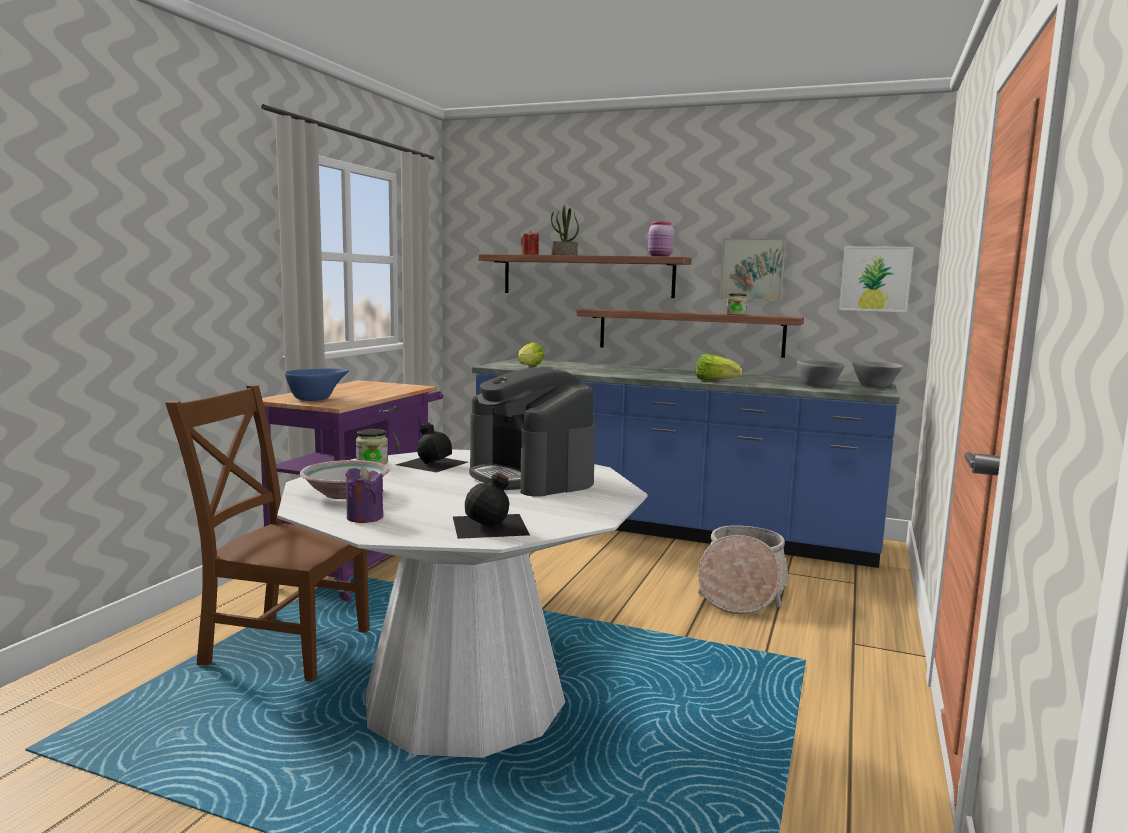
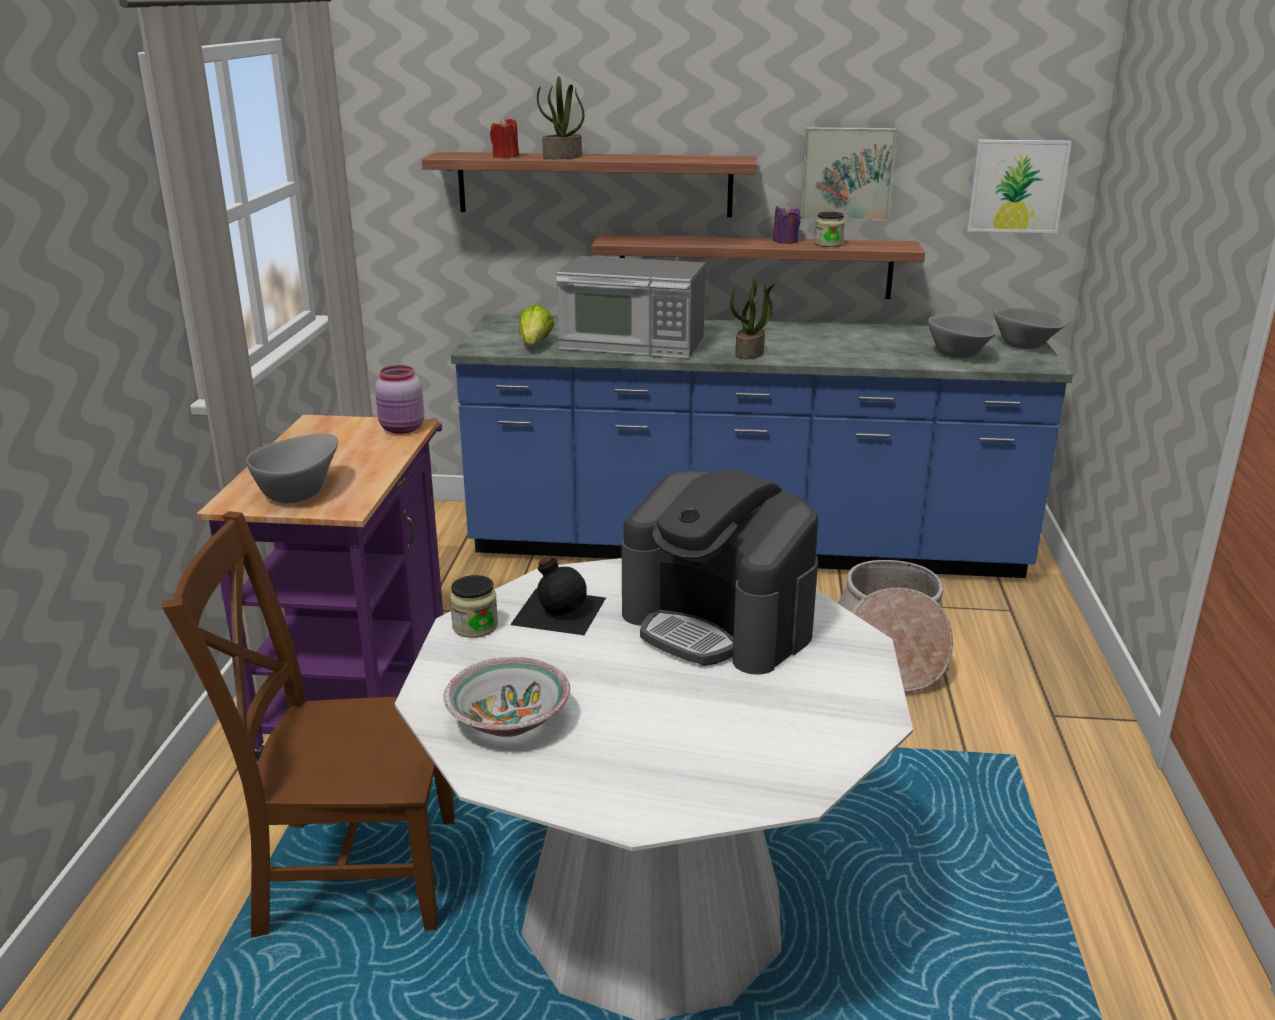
camera: 15 degrees left, 15 degrees up
(317, 398) = (299, 492): blue bowl -> grey bowl
(365, 517) = (586, 777): purple candle -> purple candle (785, 241)
(491, 526) = (765, 762): black bottle -> none
(592, 370) = (632, 344): none -> microwave
(660, 256) = (714, 158): pink jar -> pink jar (402, 429)
(667, 377) = (750, 353): none -> potted plant
(715, 381) = (821, 358): lettuce -> none

